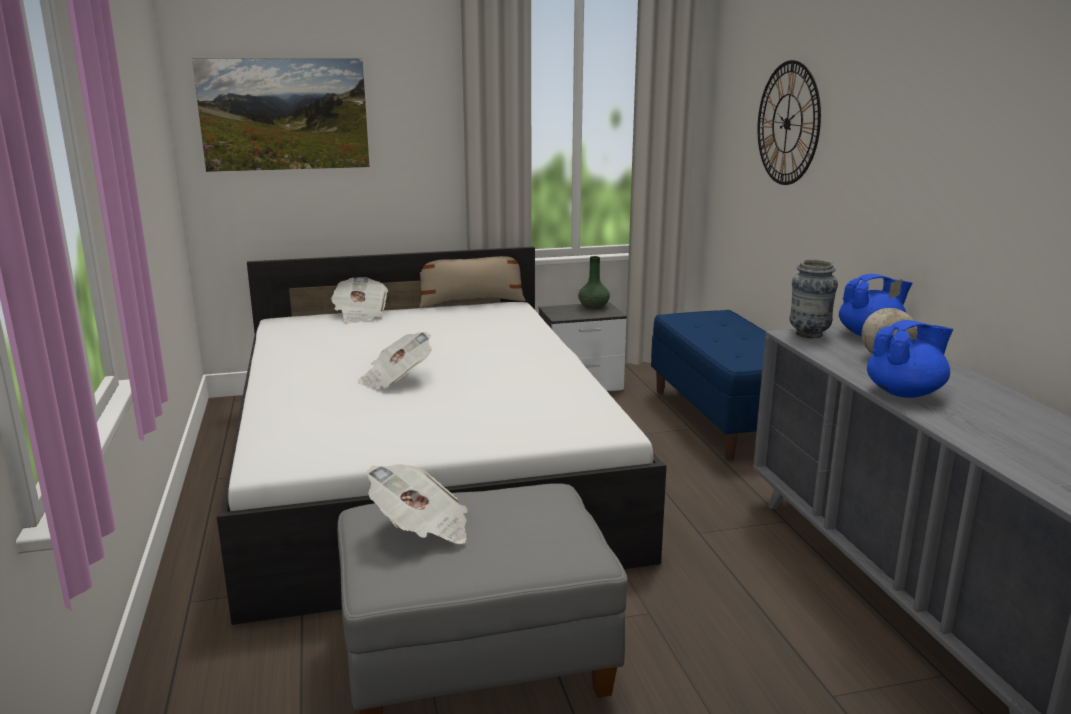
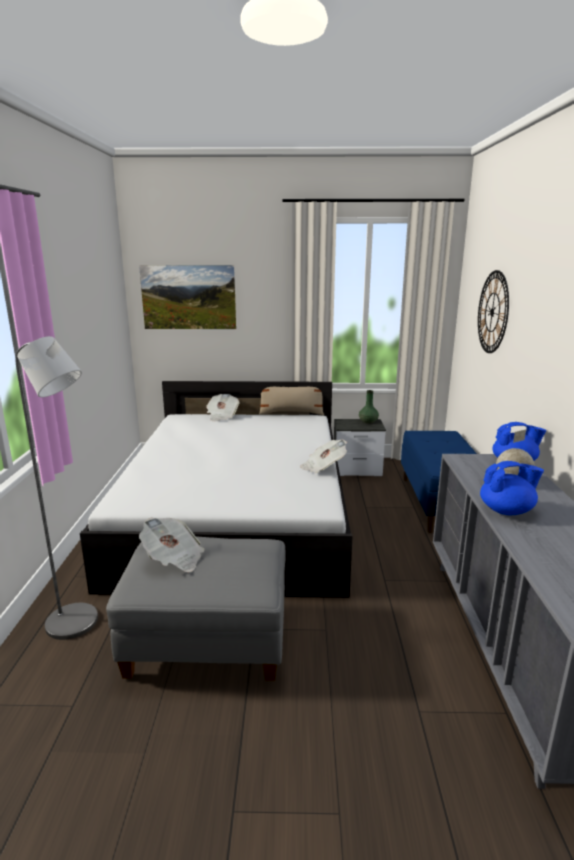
camera: 15 degrees right, 0 degrees up
(242, 674) = (79, 625): none -> grey floor lamp
(396, 379) = (216, 460): newspaper -> newspaper (323, 467)
(808, 334) = (470, 459): vase -> none

